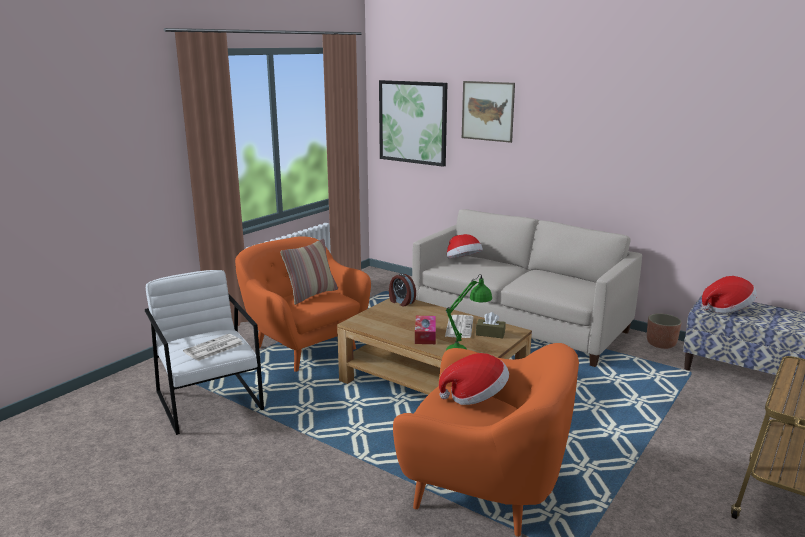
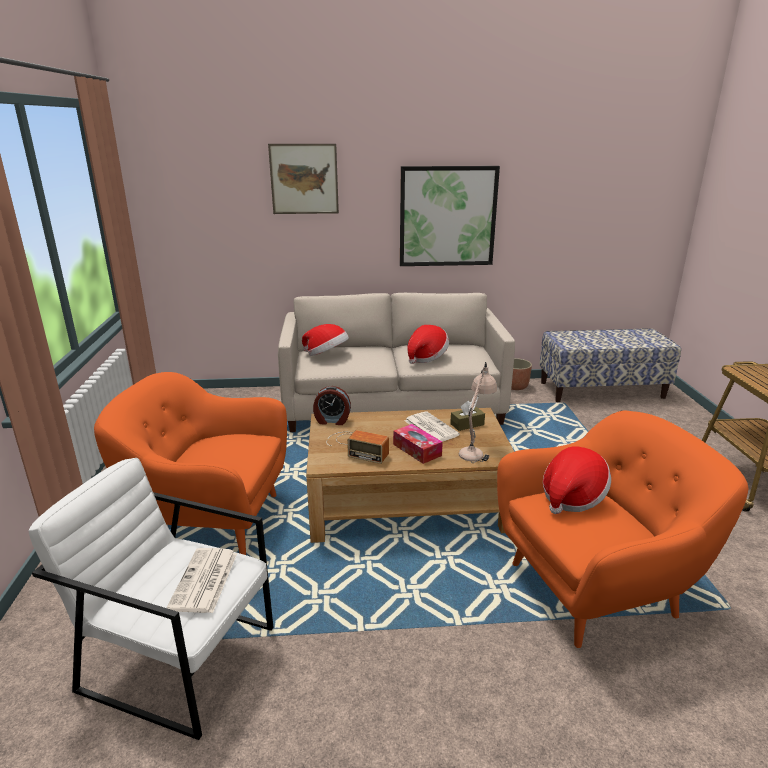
camera: 40 degrees left, 5 degrees up
(311, 295) = (218, 448): pillow -> none
(390, 320) = (356, 446): none -> radio
(413, 122) = (199, 200): picture -> picture (447, 216)
(467, 349) = (476, 449): green table lamp -> beige table lamp
(727, 309) = (579, 341): hat -> hat (426, 357)

